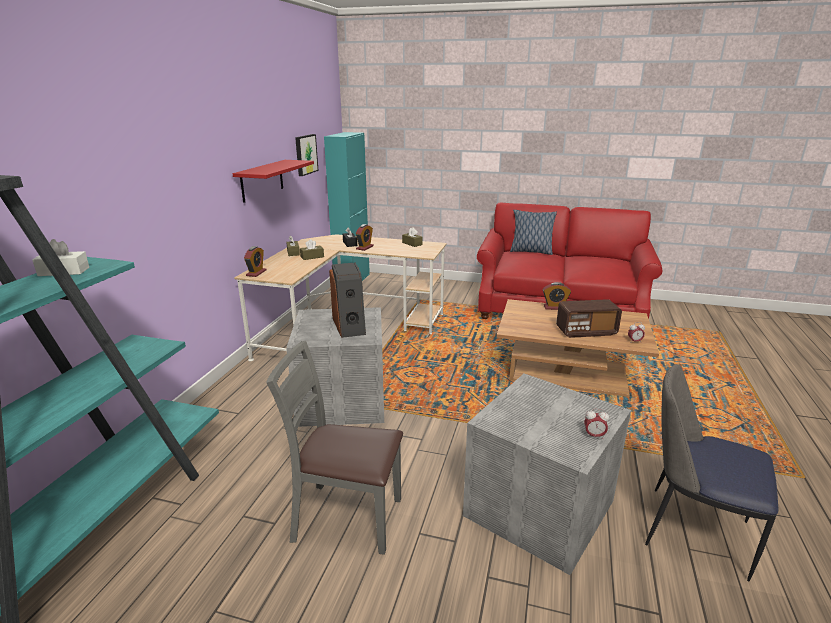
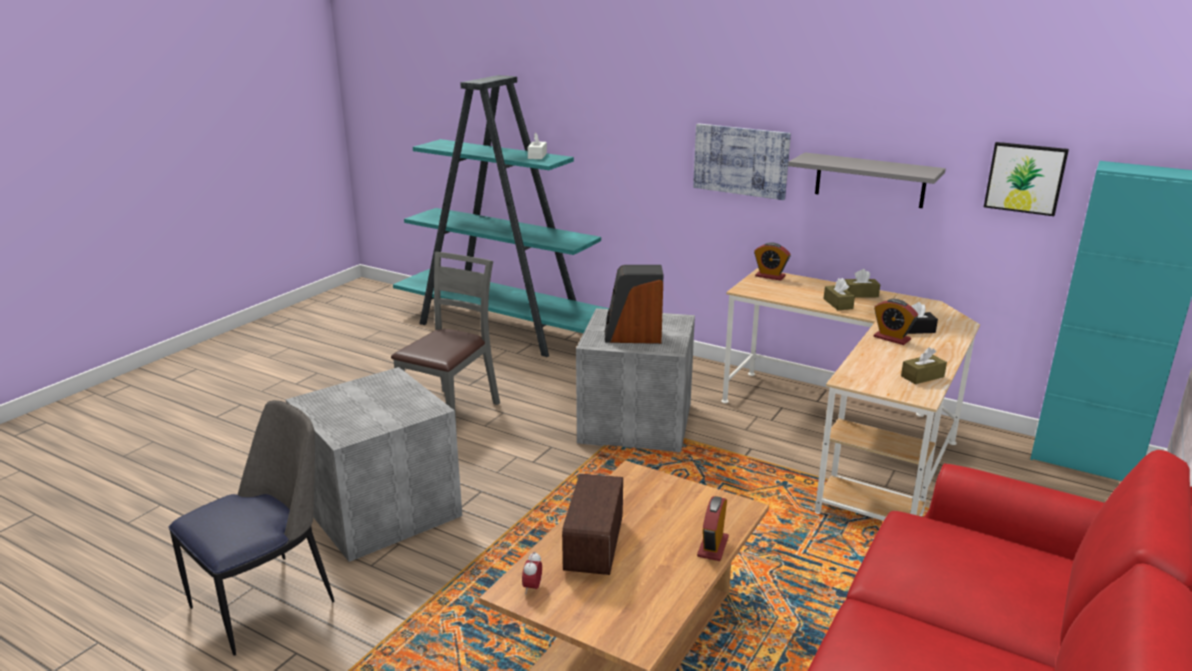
camera: 105 degrees right, 0 degrees up
(201, 196) = (741, 160): none -> picture
(262, 180) = (870, 180): red shelf -> grey shelf
(530, 251) = (1061, 590): pillow -> none
(594, 436) = (321, 416): alarm clock -> none

